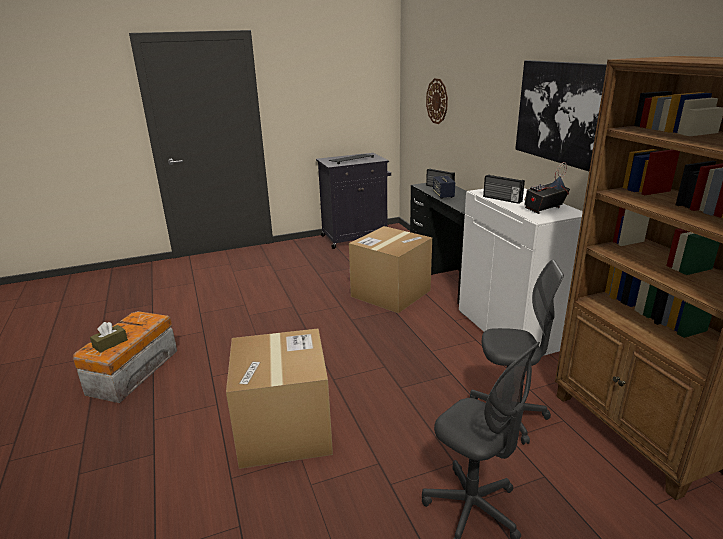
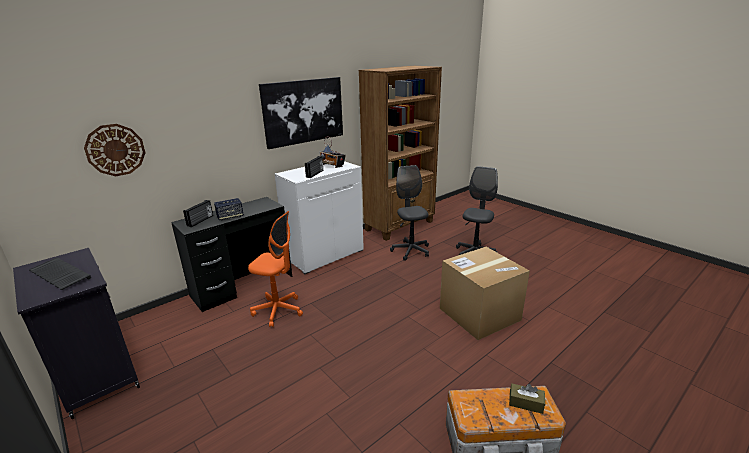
camera: 110 degrees left, 0 degrees up
(390, 293) = (278, 311): cardboard box -> orange office chair

